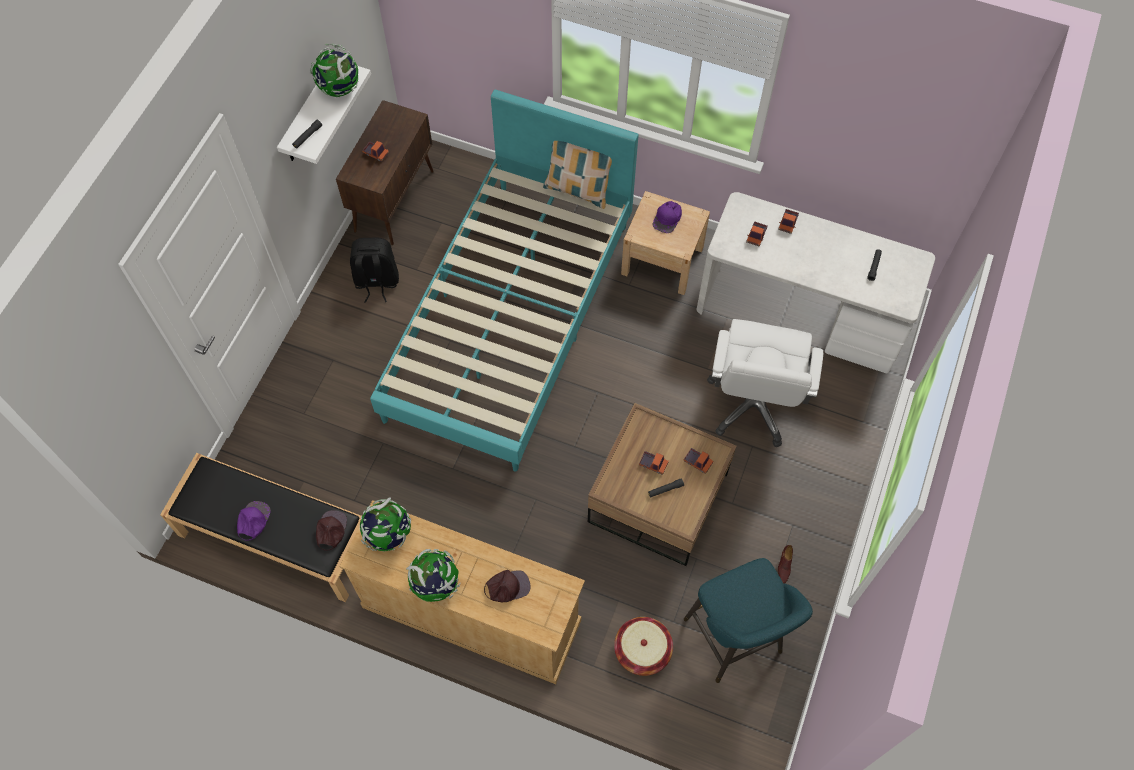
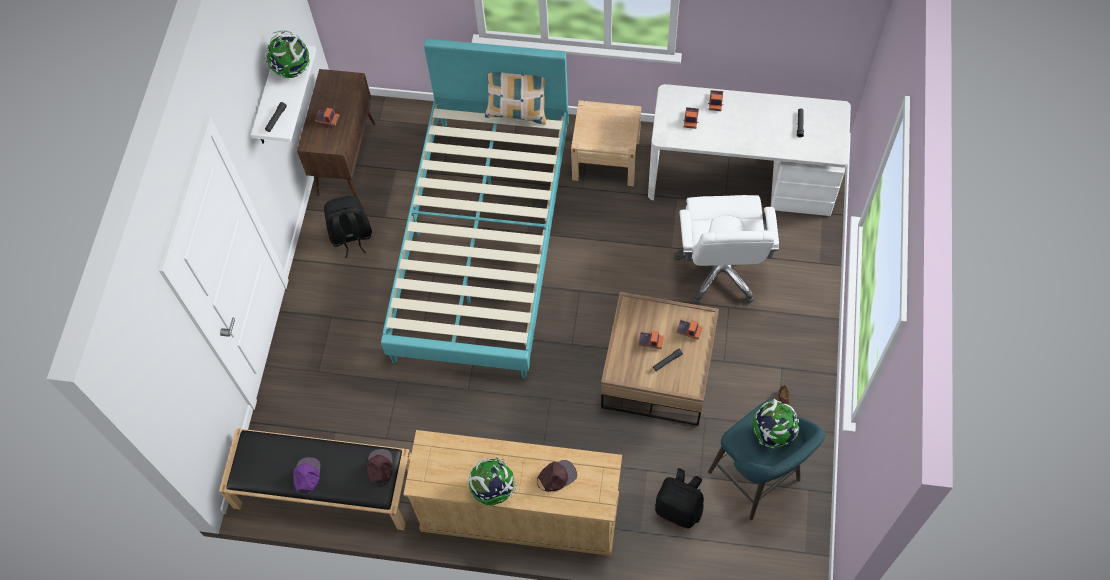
camera: 10 degrees left, 0 degrees up
(388, 535) = (439, 457): globe -> globe (772, 433)
(642, 650) = (679, 508): basket -> black backpack
(667, 218) = (605, 120): purple cap -> none

